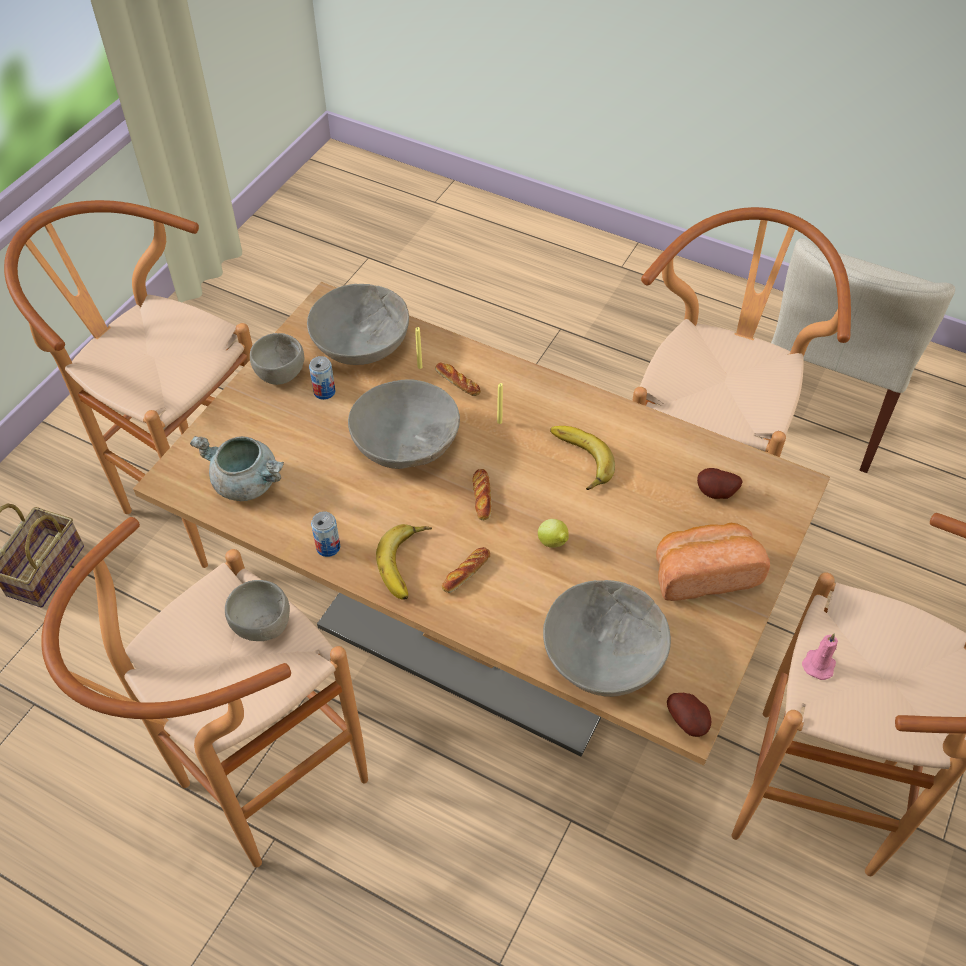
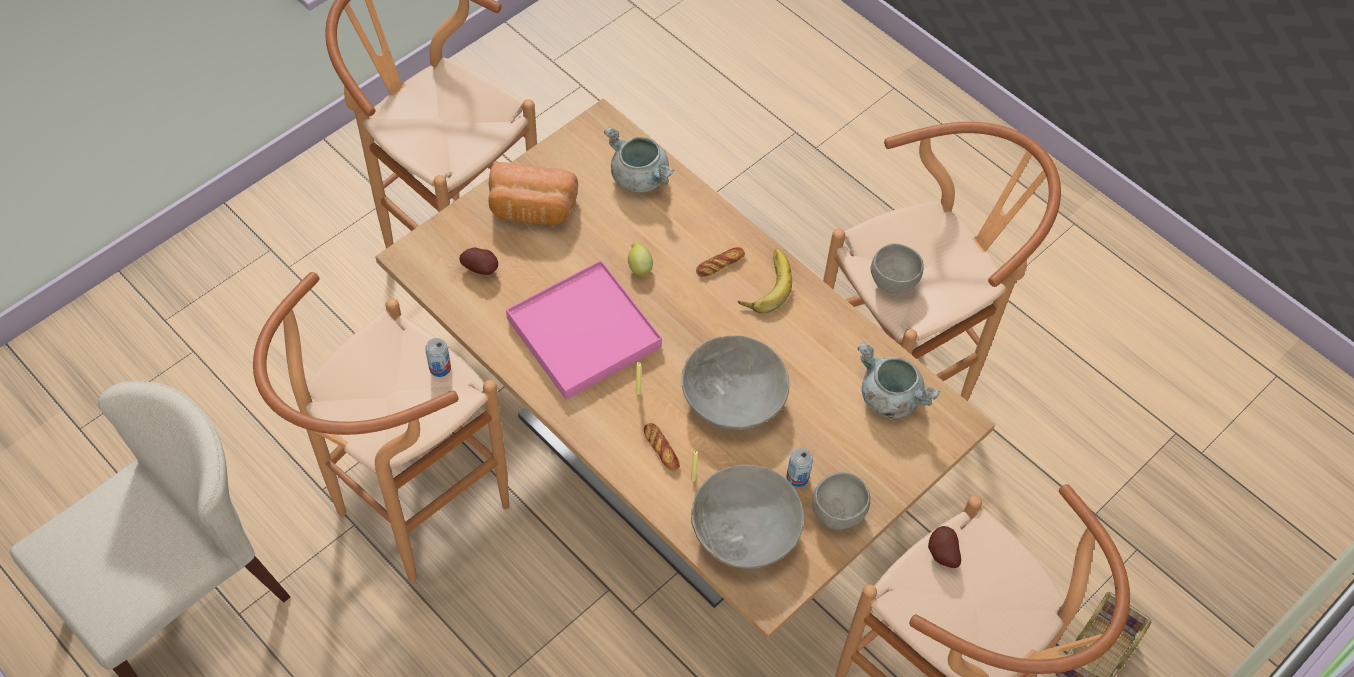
camera: 165 degrees left, 5 degrees up
(328, 547) = (828, 317): can -> can (440, 368)
(482, 497) = (682, 323): bread -> none
(577, 460) = (584, 333): banana -> pink tray
(602, 653) = (640, 178): grey bowl -> grey cooking pot
(688, 721) = (602, 121): potato -> potato (941, 554)
(819, 663) = (482, 141): pink candle -> none

